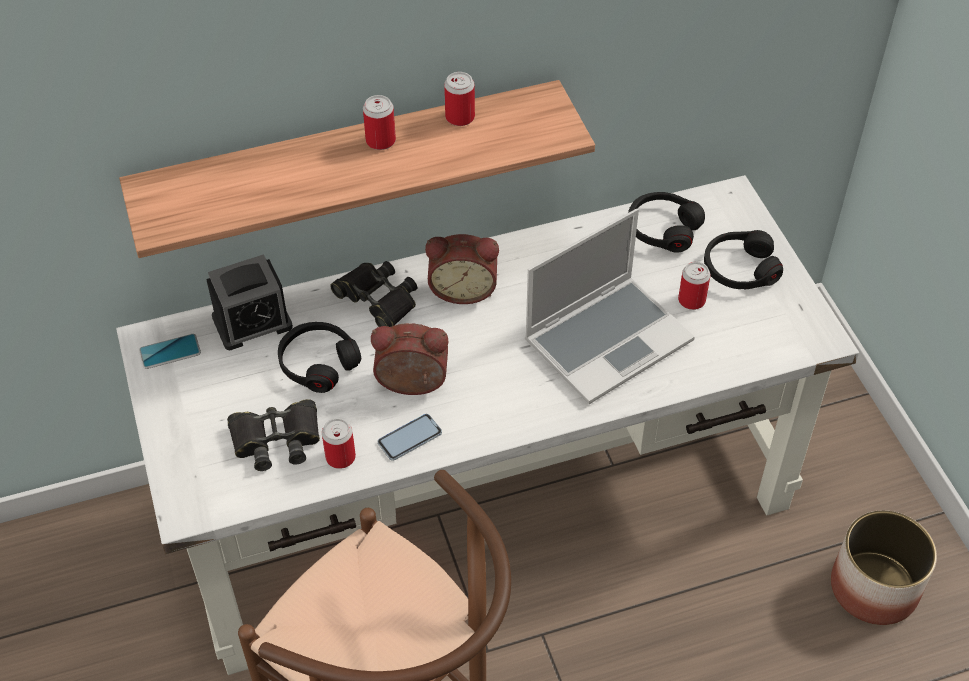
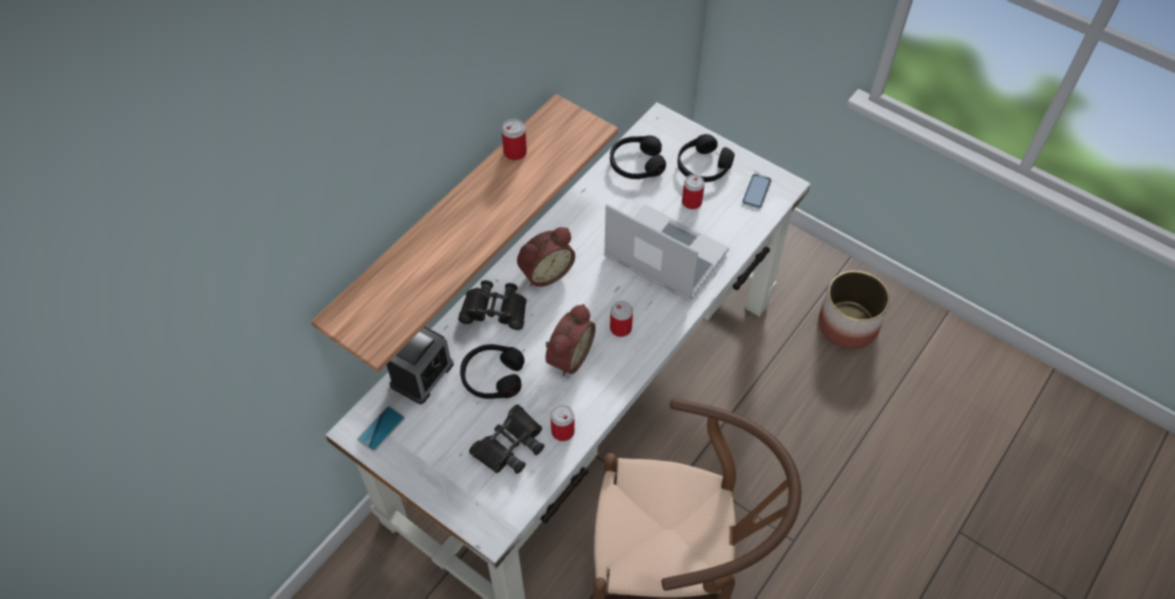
camera: 35 degrees left, 5 degrees up
(380, 141) = (476, 196): can -> can (620, 328)
(410, 438) = (596, 392): phone -> phone (756, 192)
(412, 385) = (567, 356): alarm clock -> alarm clock turned 150 degrees clockwise
(608, 339) = (663, 255): laptop -> laptop turned 75 degrees counterclockwise

